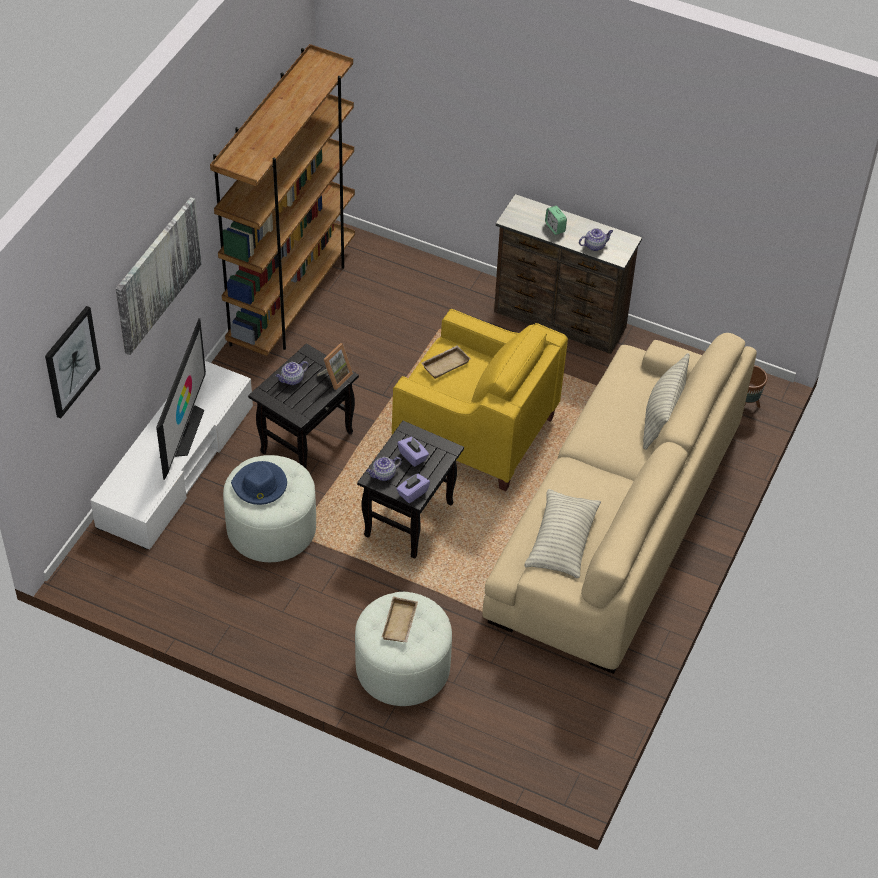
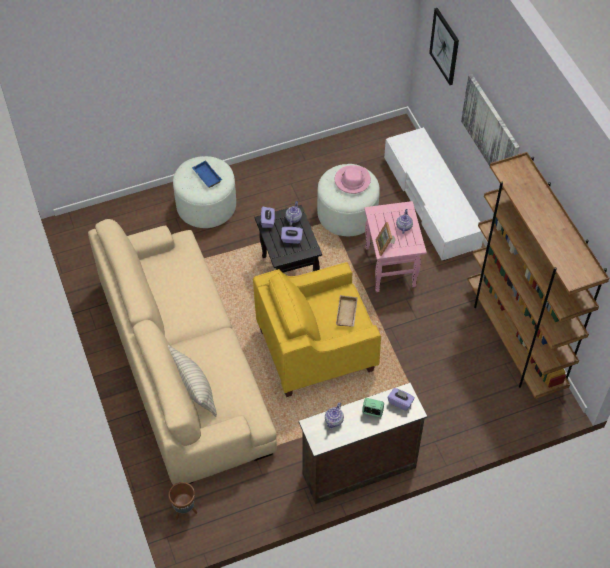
camera: 135 degrees right, 5 degrees up
(183, 430) = (434, 189): television -> none
(260, 486) = (352, 181): blue hat -> pink hat
(307, 441) = (391, 268): black side table -> pink side table
(401, 623) = (206, 176): beige tray -> blue tray
(523, 216) = (400, 402): none -> purple tissue box
(562, 542) = (171, 270): pillow -> none

